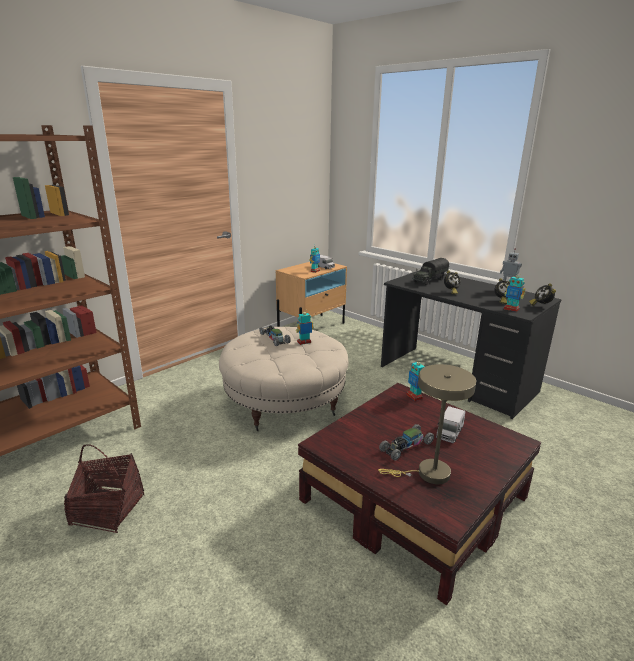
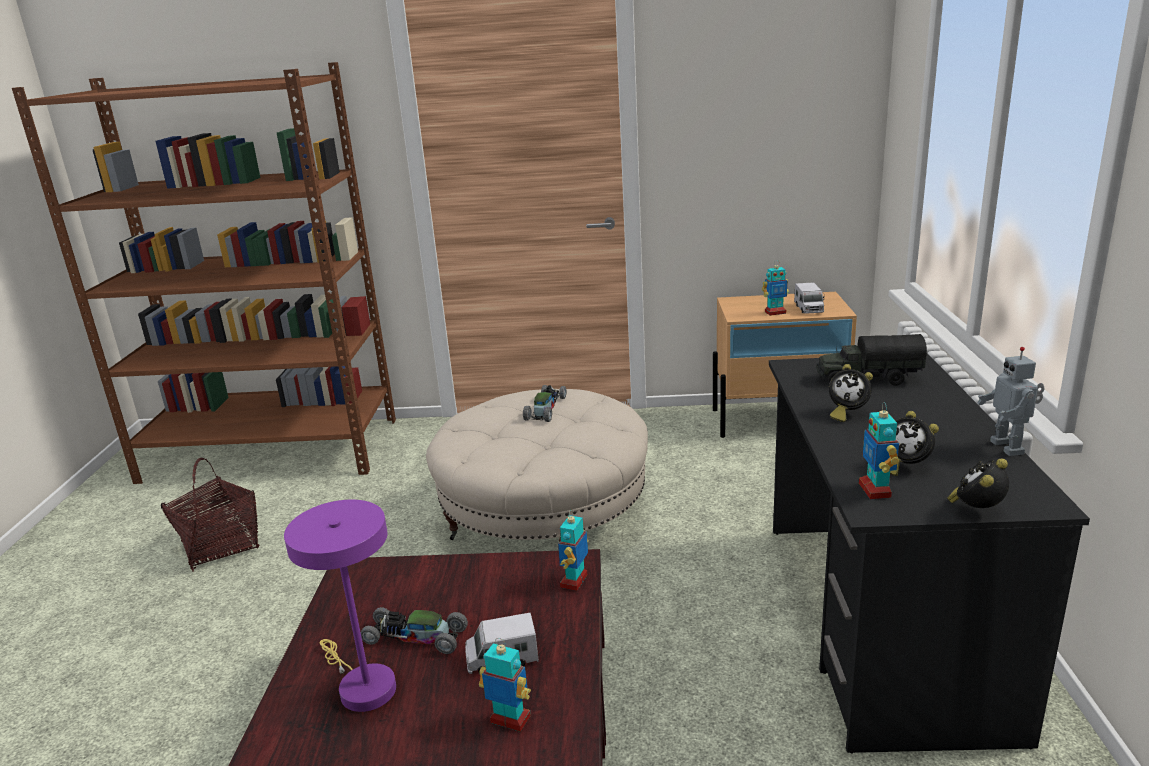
camera: 50 degrees right, 0 degrees up
(304, 342) = (570, 429): toy robot -> toy robot (510, 720)
(427, 474) = (362, 686): beige table lamp -> purple table lamp

